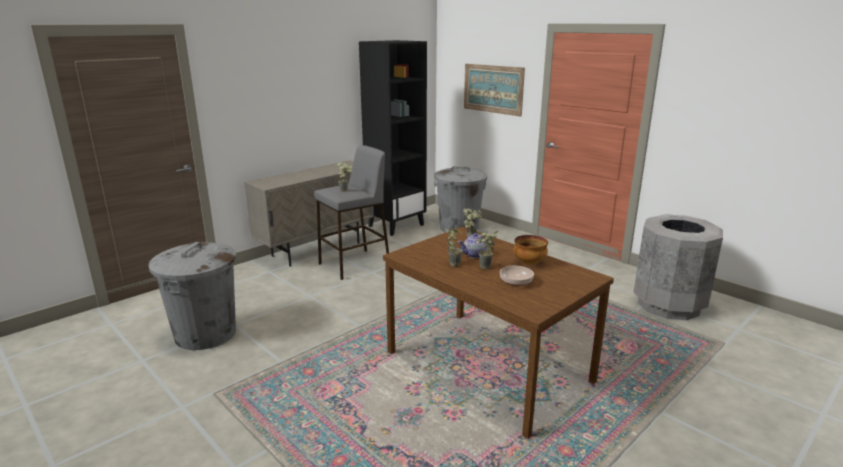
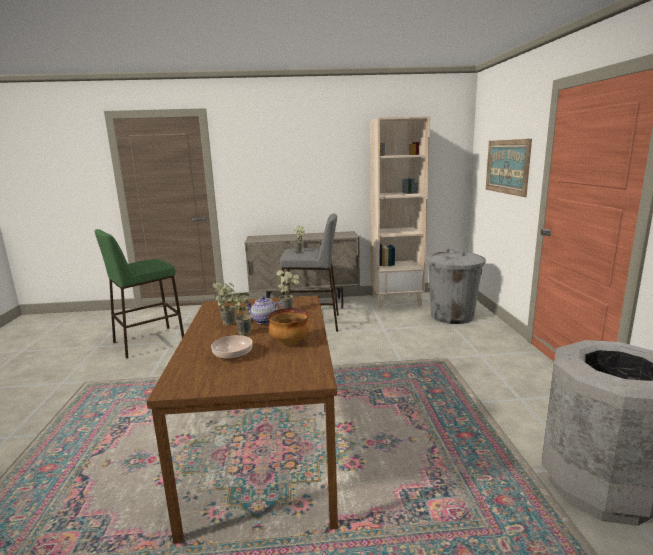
camera: 40 degrees right, 5 degrees down
(205, 334) = (148, 342): grey trash can -> green stool
(396, 225) = (396, 301): black bookcase -> beige bookcase

